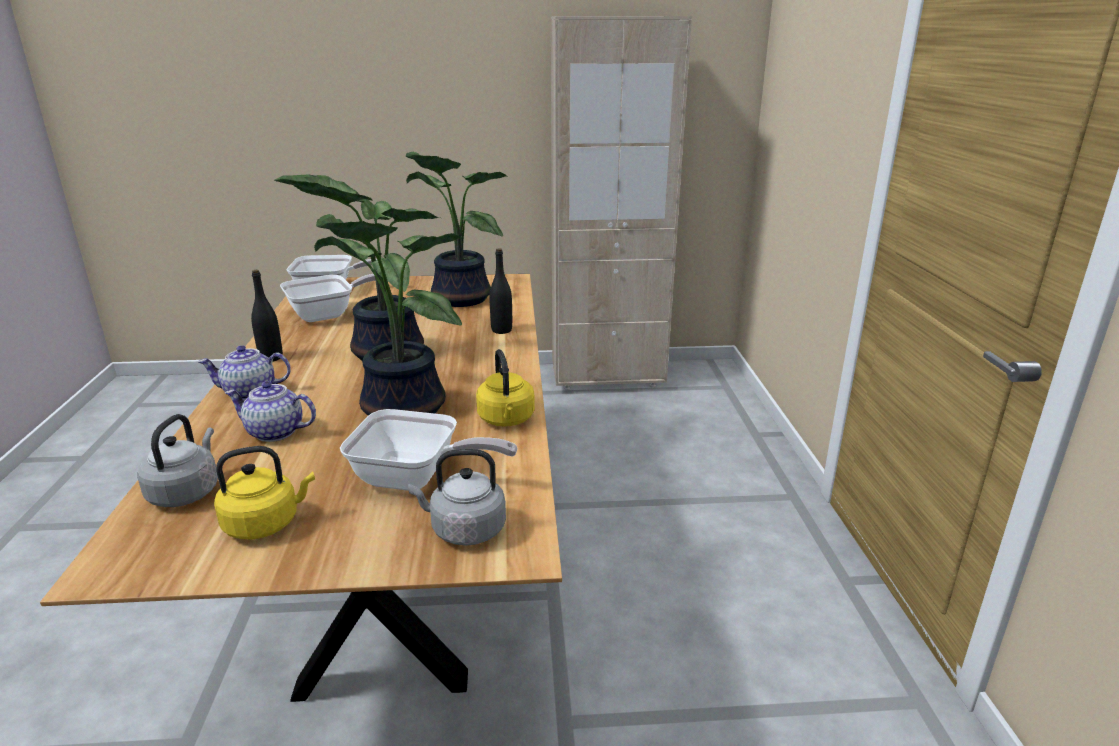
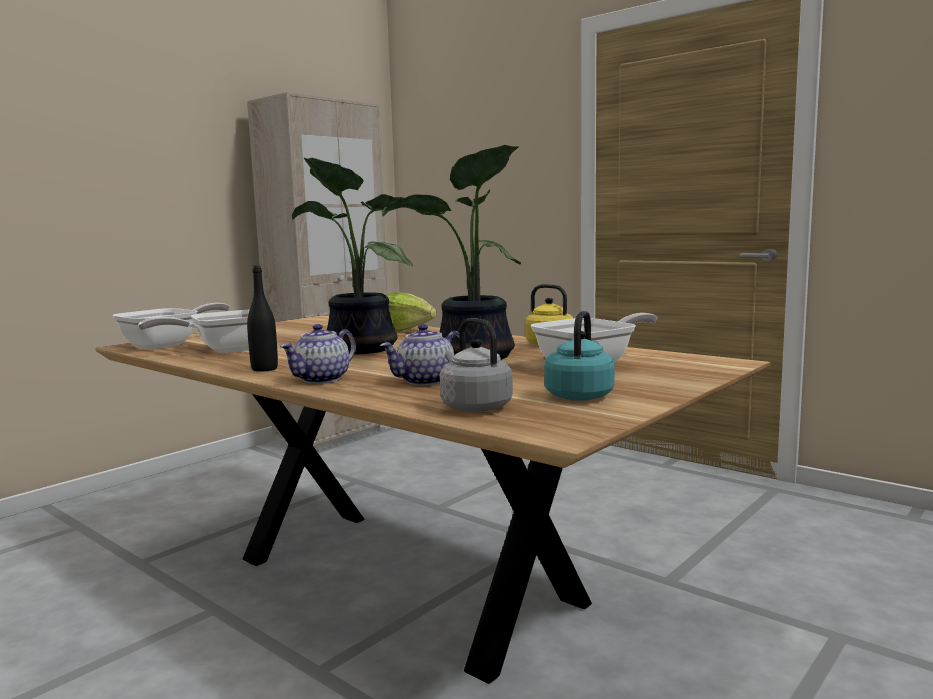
camera: 45 degrees left, 15 degrees down
(265, 524) = (580, 395): yellow kettle -> turquoise kettle
(329, 314) = (223, 350): frying pan -> frying pan turned 135 degrees counterclockwise
(457, 299) = (311, 329): potted plant -> none
(464, 530) = (683, 366): grey kettle -> none
(501, 330) = (405, 329): black bottle -> lettuce

